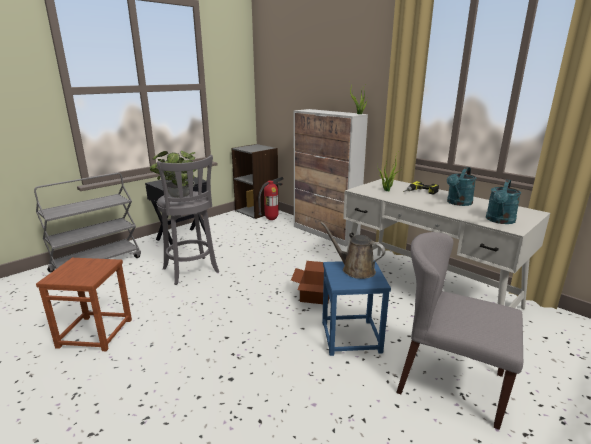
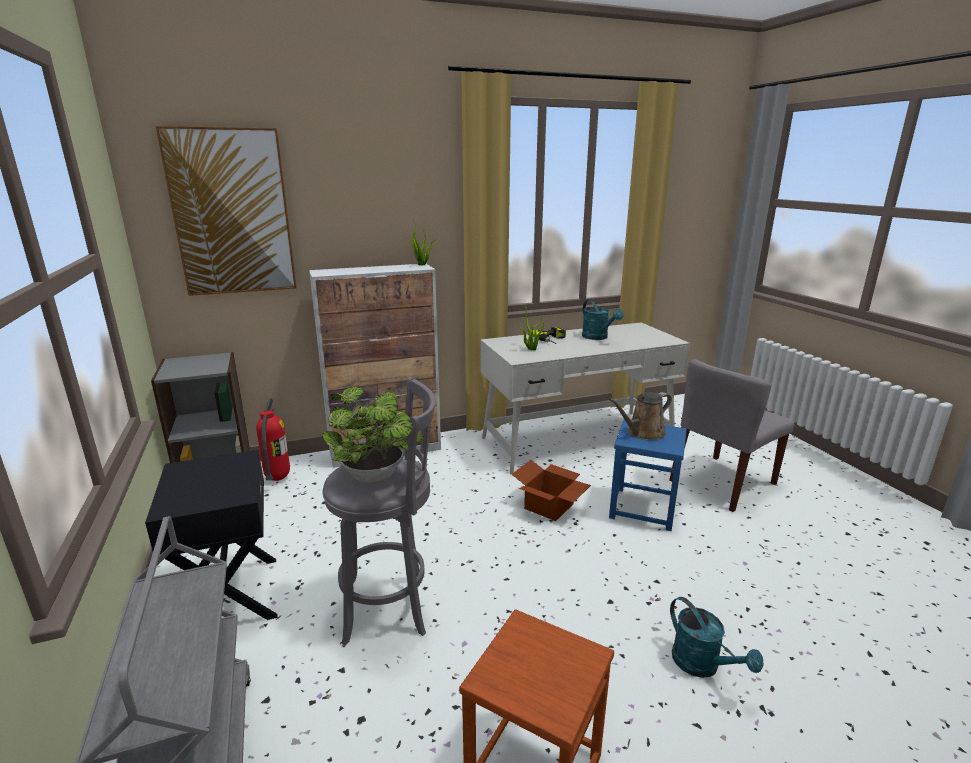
camera: 65 degrees left, 0 degrees up
(285, 73) = (232, 213): none -> picture
(499, 221) = (653, 339): turquoise watering can -> turquoise watering can (702, 665)

